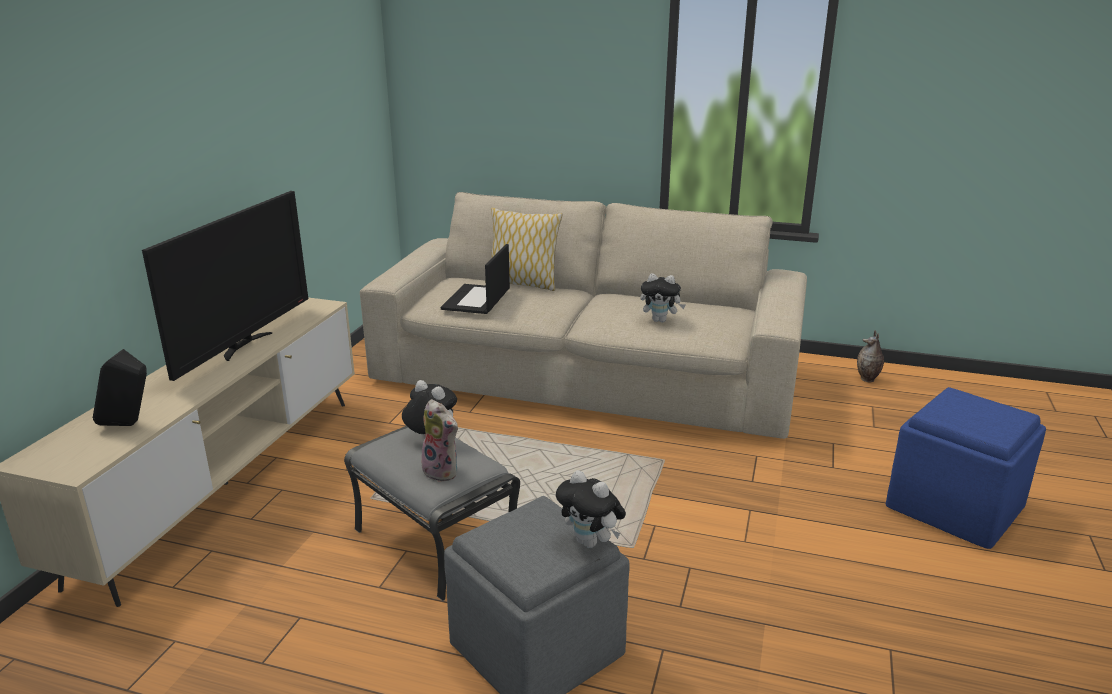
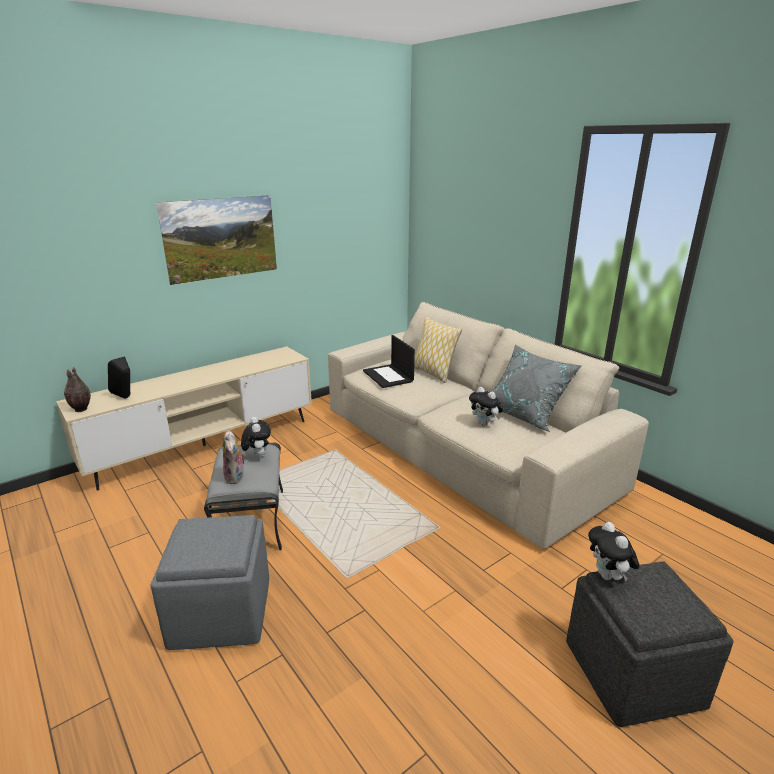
camera: 35 degrees right, 0 degrees up
(197, 157) = (224, 258): none -> picture
(244, 345) = (227, 370): television -> none
(477, 300) = (388, 376): laptop -> laptop turned 75 degrees counterclockwise
(591, 542) = (231, 557): plush toy -> plush toy (608, 576)
(684, 301) = (525, 414): none -> grey pillow
(868, 379) = (687, 530): vase -> vase (80, 410)
(956, 507) = (634, 674): blue ottoman -> grey ottoman

